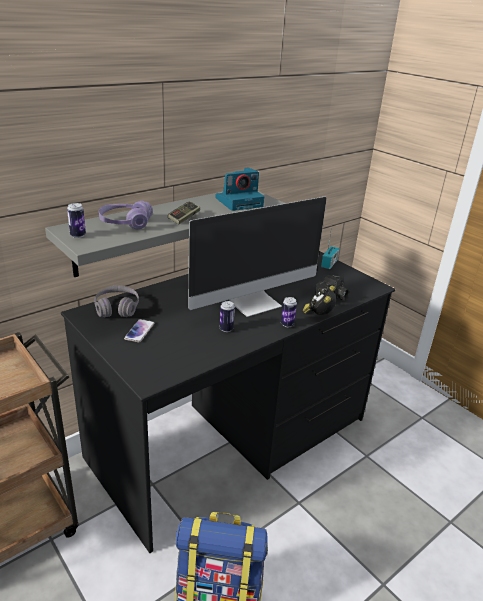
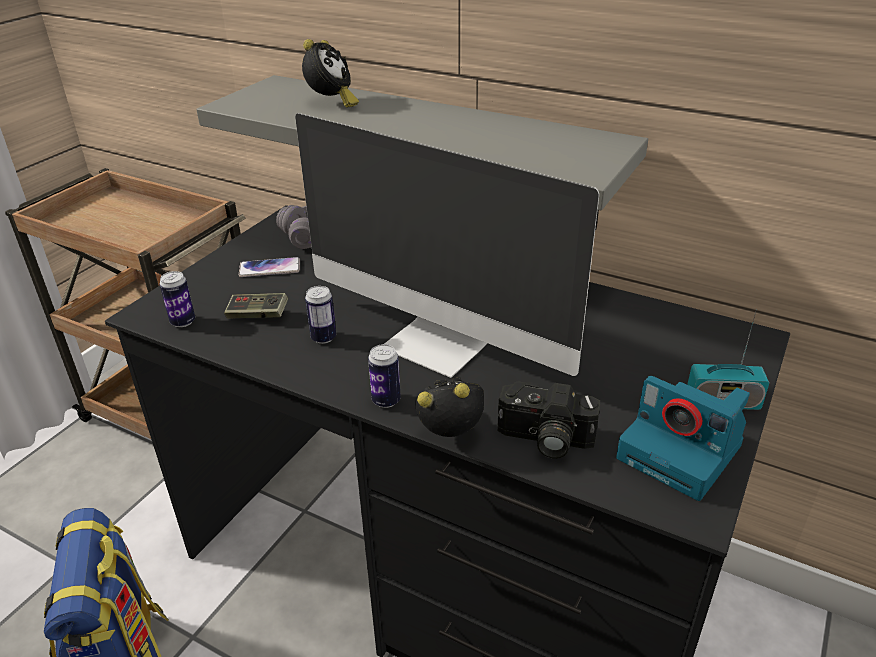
camera: 70 degrees right, 5 degrees up
(78, 235) = (260, 93): can -> can (183, 322)
(125, 223) = (331, 103): purple headphones -> alarm clock
(184, 218) = (397, 129): game controller -> game controller (257, 315)
(239, 202) = (540, 148): camera -> camera (682, 452)

